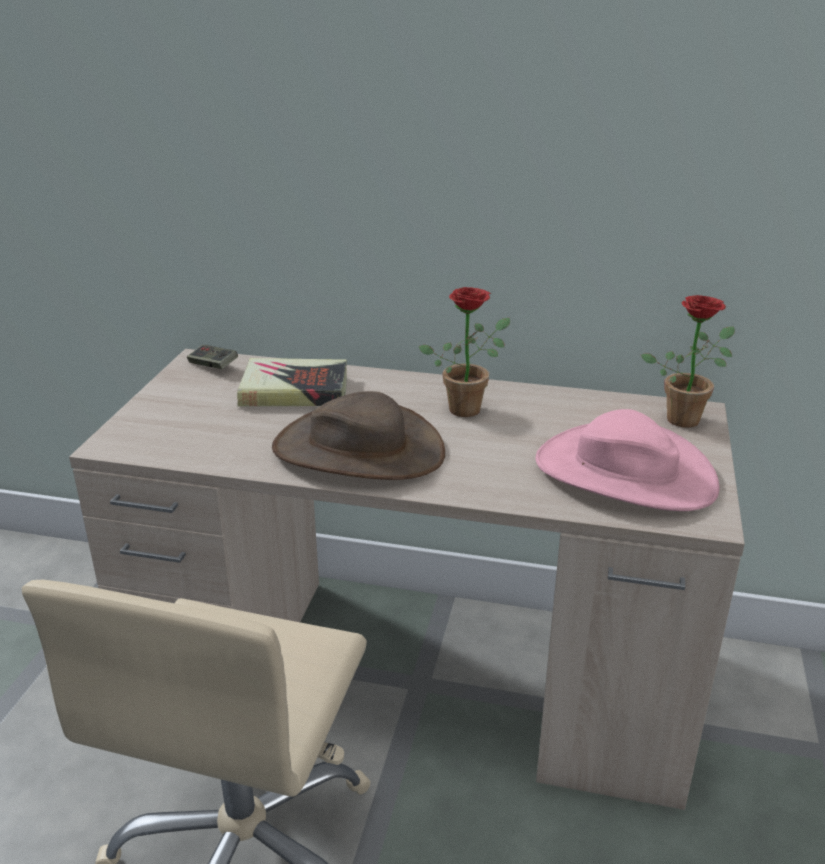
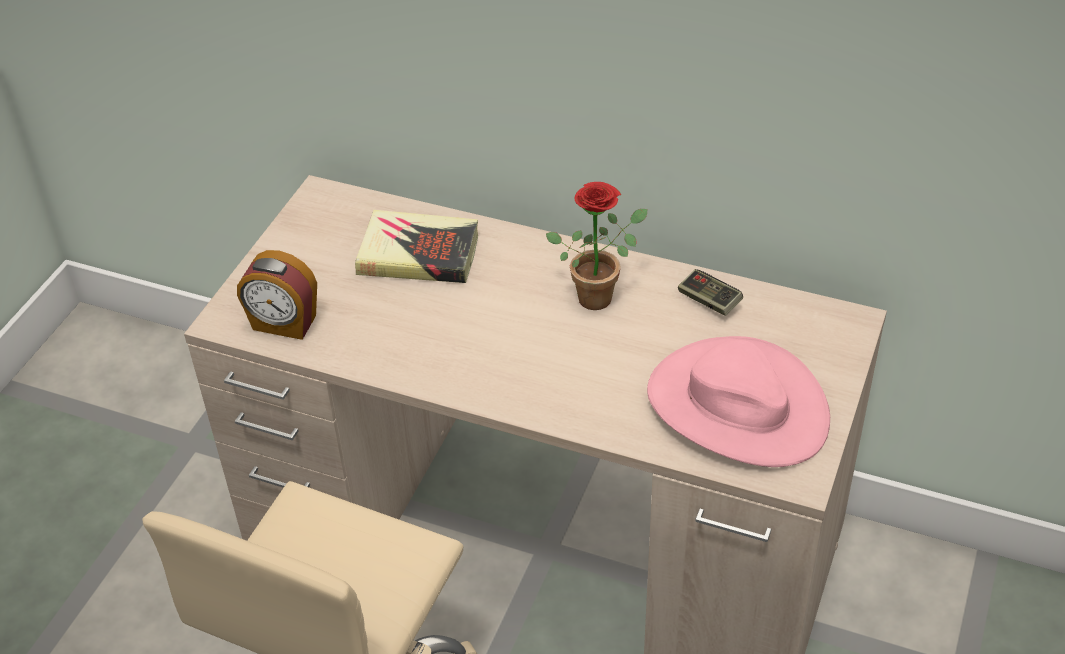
camera: 10 degrees right, 15 degrees up
(170, 443) = (283, 324): none -> alarm clock
(213, 366) = (336, 207): game controller -> game controller (709, 301)
(358, 450) = (471, 349): brown hat -> none
(685, 417) = (833, 329): potted plant -> none

